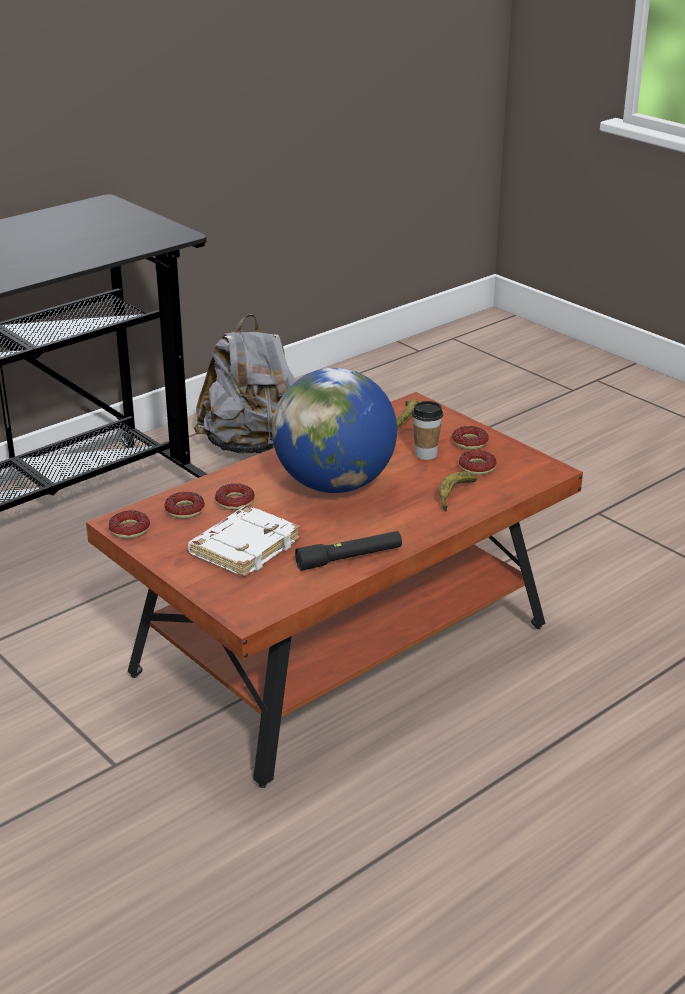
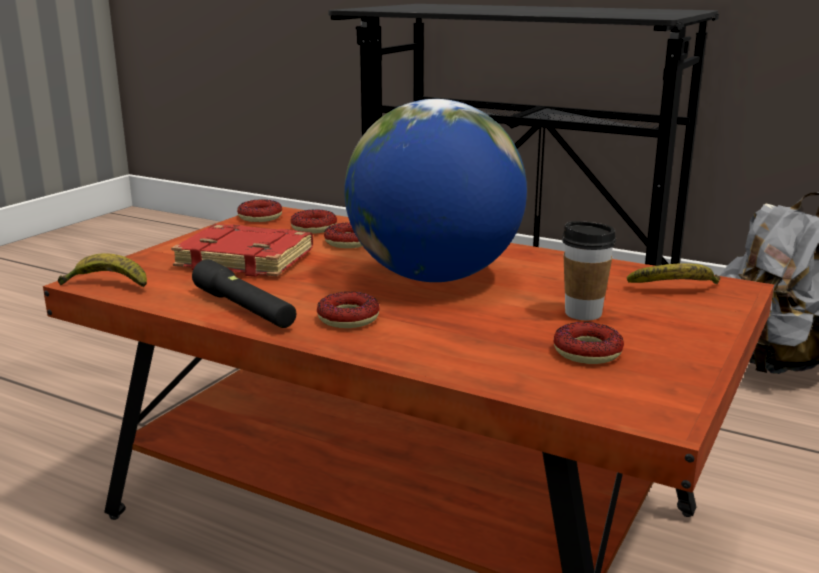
camera: 70 degrees right, 10 degrees down
(244, 547) = (247, 259): white book -> red book
(454, 496) = (474, 347): banana -> banana (107, 284)
(469, 442) = (665, 336): donut -> donut (348, 318)

